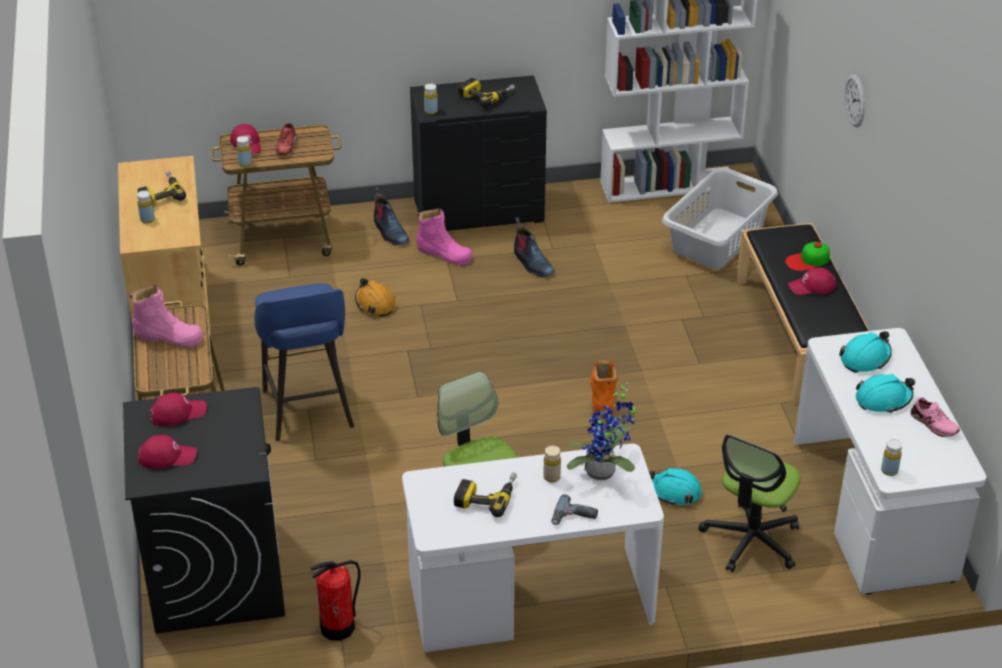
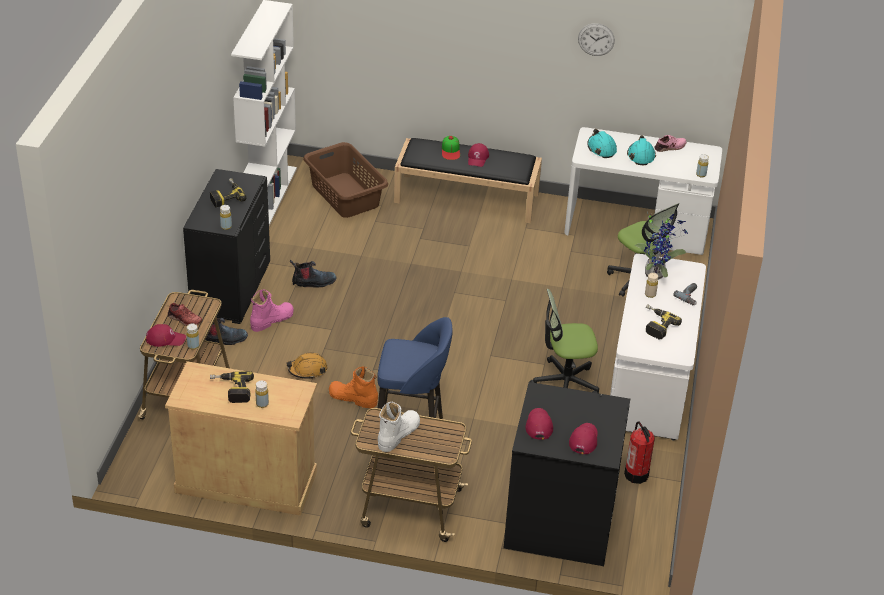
camera: 70 degrees left, 0 degrees up
(168, 336) = (398, 434): pink boot -> white boot
(602, 397) = (477, 296): orange boot -> orange boot (353, 398)
(674, 492) = (583, 295): turquoise hard hat -> none
(716, 238) = (345, 196): grey laundry basket -> brown laundry basket
(855, 100) = (450, 32): wall clock -> wall clock (596, 39)

